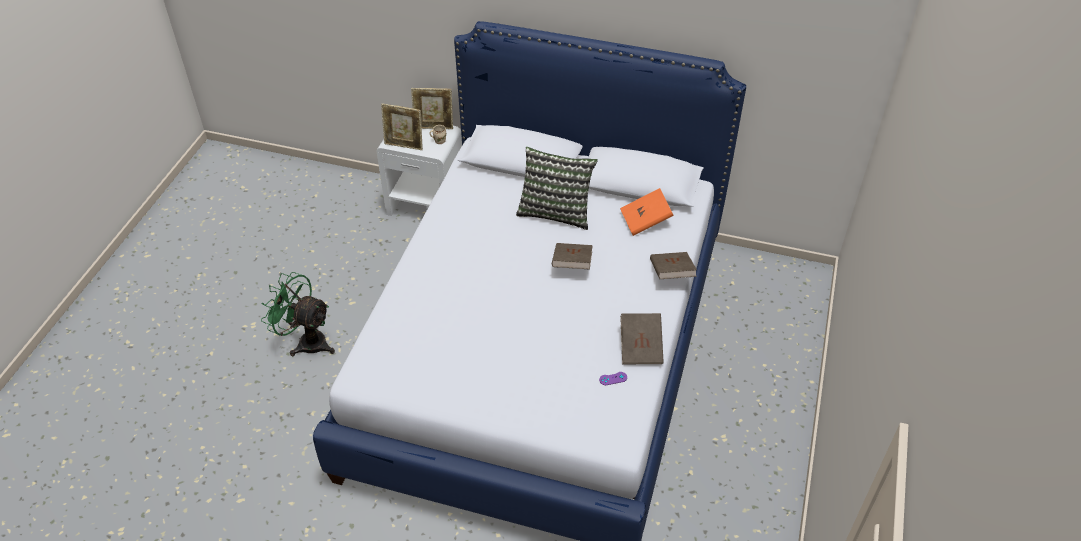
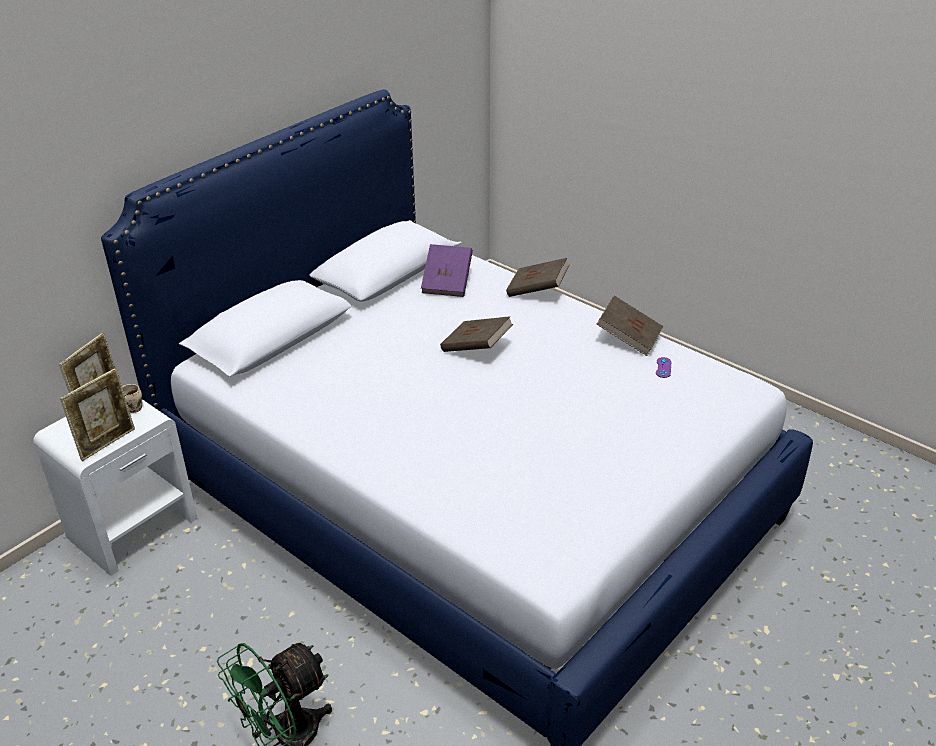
camera: 65 degrees left, 10 degrees down
(556, 211) = (380, 335): pillow -> none
(645, 221) = (447, 283): orange book -> purple book

